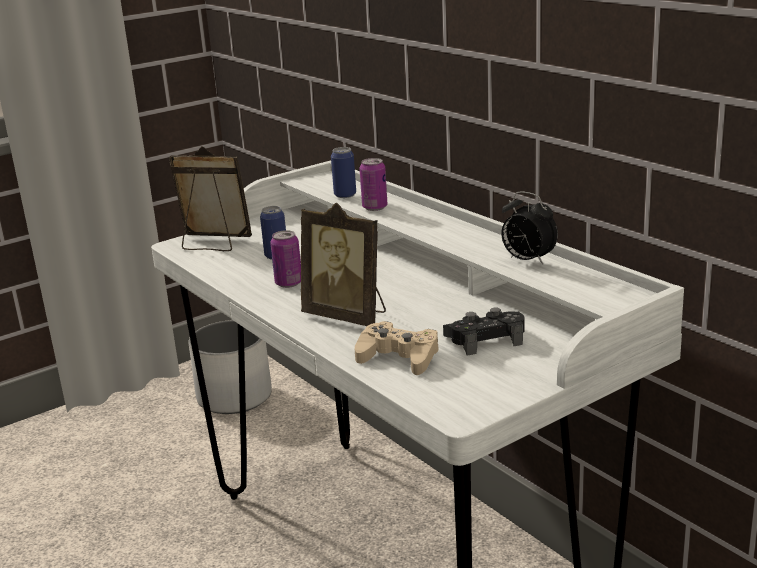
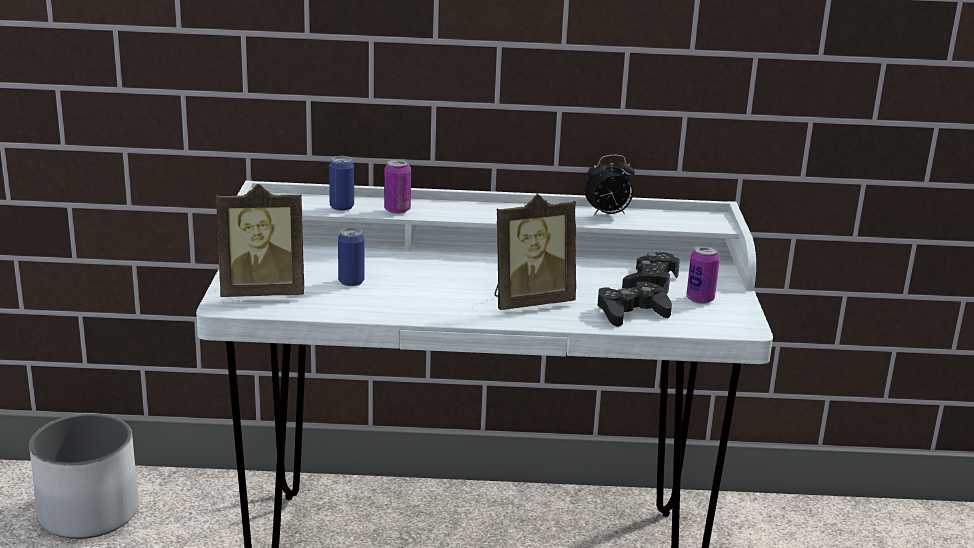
camera: 55 degrees left, 0 degrees up
(213, 244) = (262, 292): picture frame -> picture frame turned 150 degrees counterclockwise
(288, 283) = (422, 297): can -> can (700, 299)
(399, 357) = (631, 312): beige game controller -> black game controller

